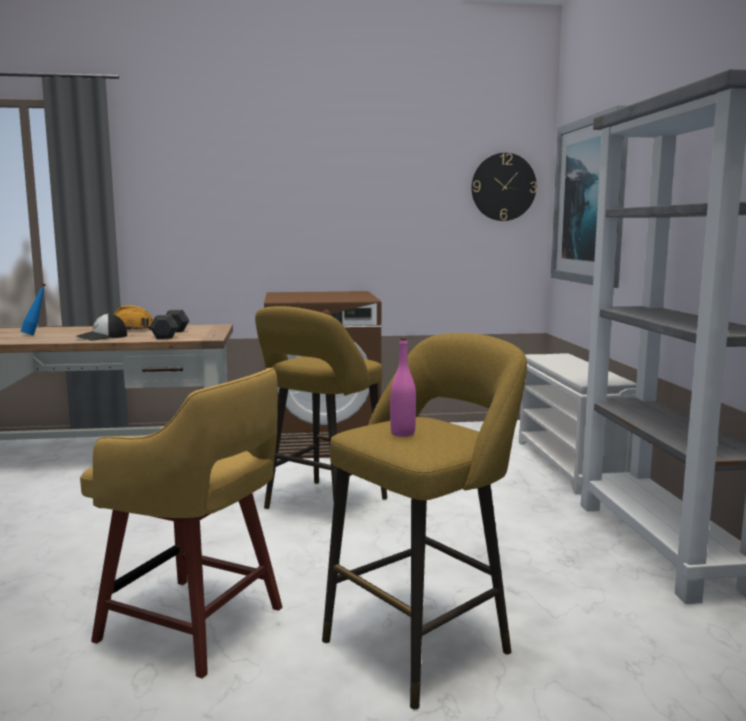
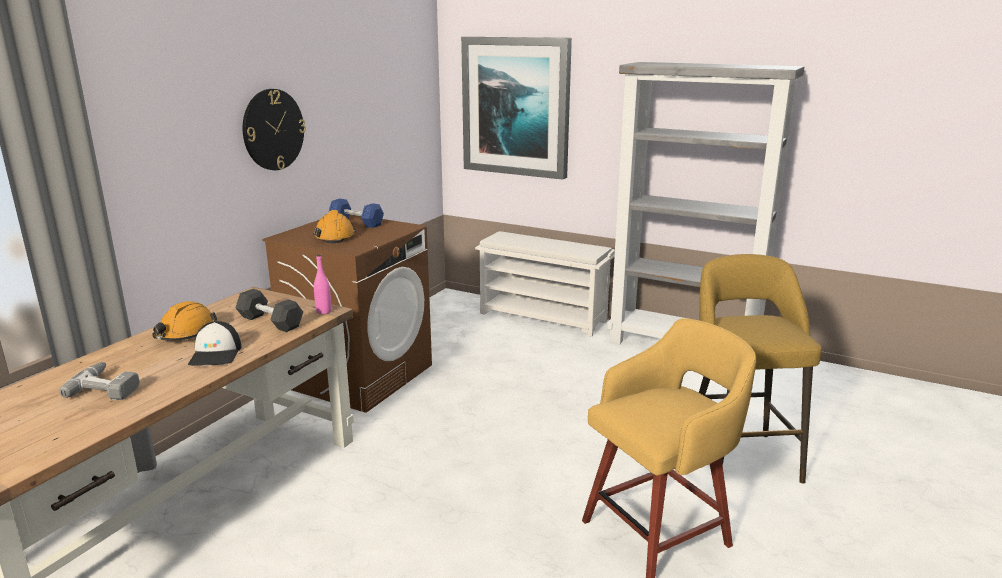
camera: 55 degrees left, 10 degrees up
(35, 334) = (109, 386): blue bottle -> power drill
(303, 296) = (335, 236): none -> orange hard hat
(322, 505) = (504, 422): yellow stool -> none
(348, 294) = (356, 223): none -> blue dumbbell
(402, 433) = (765, 332): pink bottle -> pink bottle (324, 311)
(503, 187) = (414, 90): wall clock -> wall clock (273, 129)

